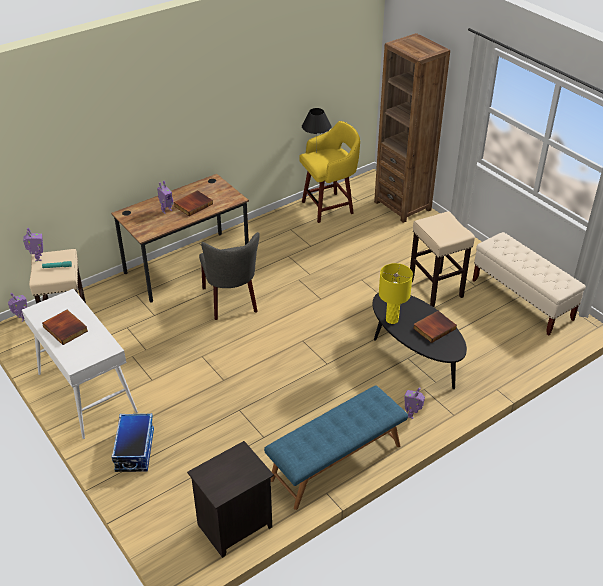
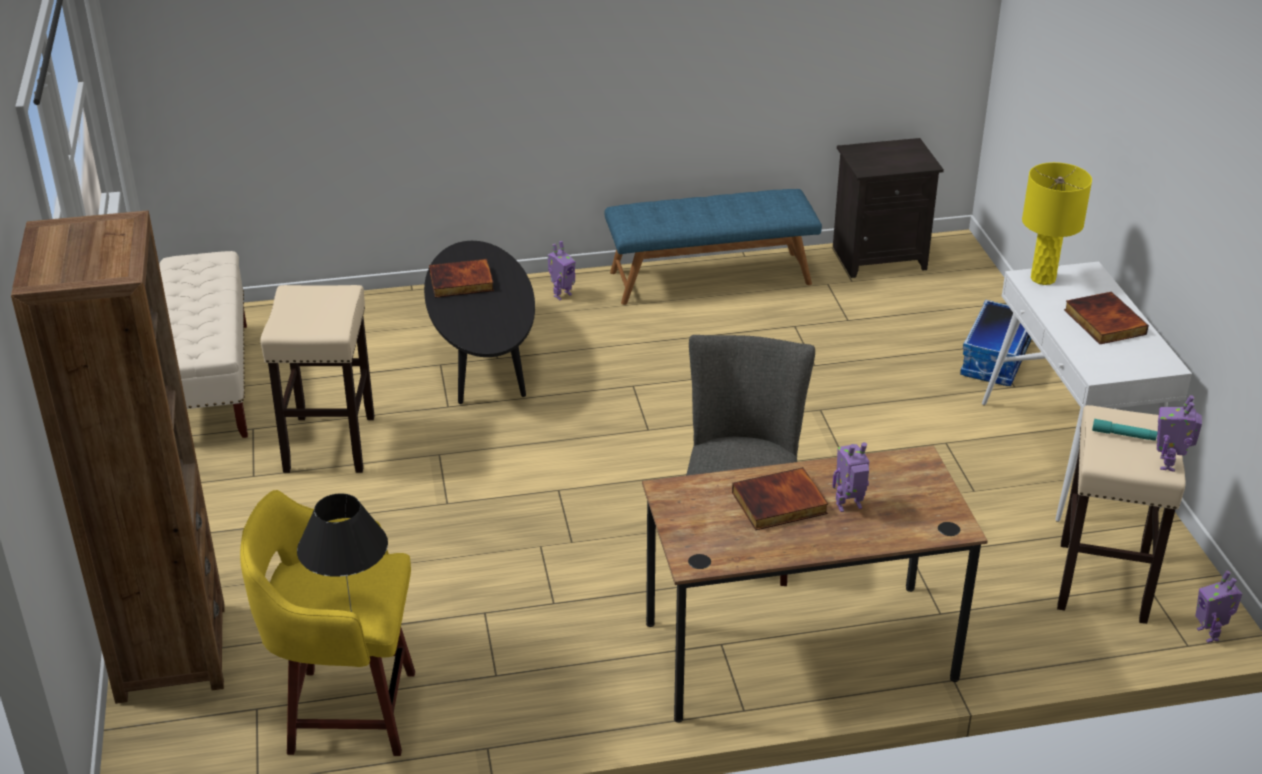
camera: 155 degrees left, 5 degrees down
(392, 319) = (513, 309): yellow table lamp -> yellow table lamp (1043, 279)

